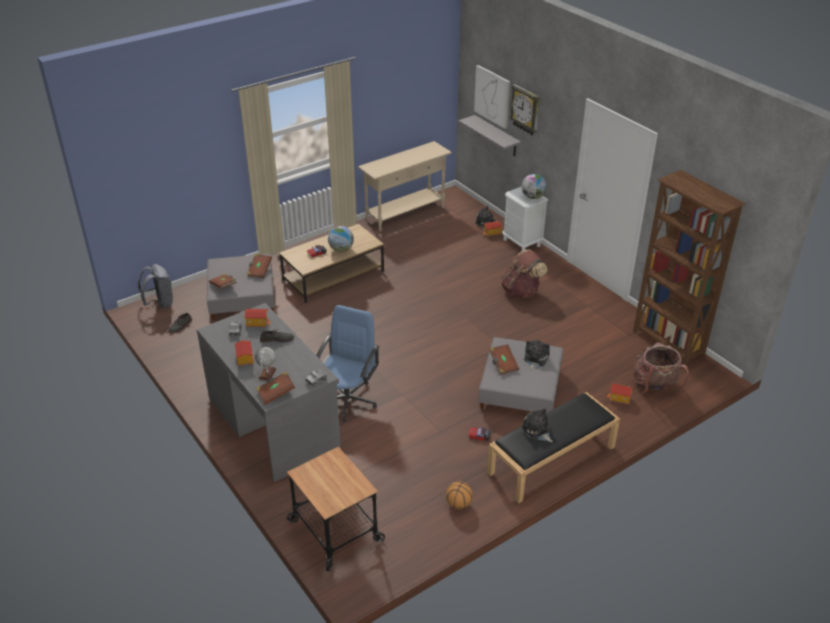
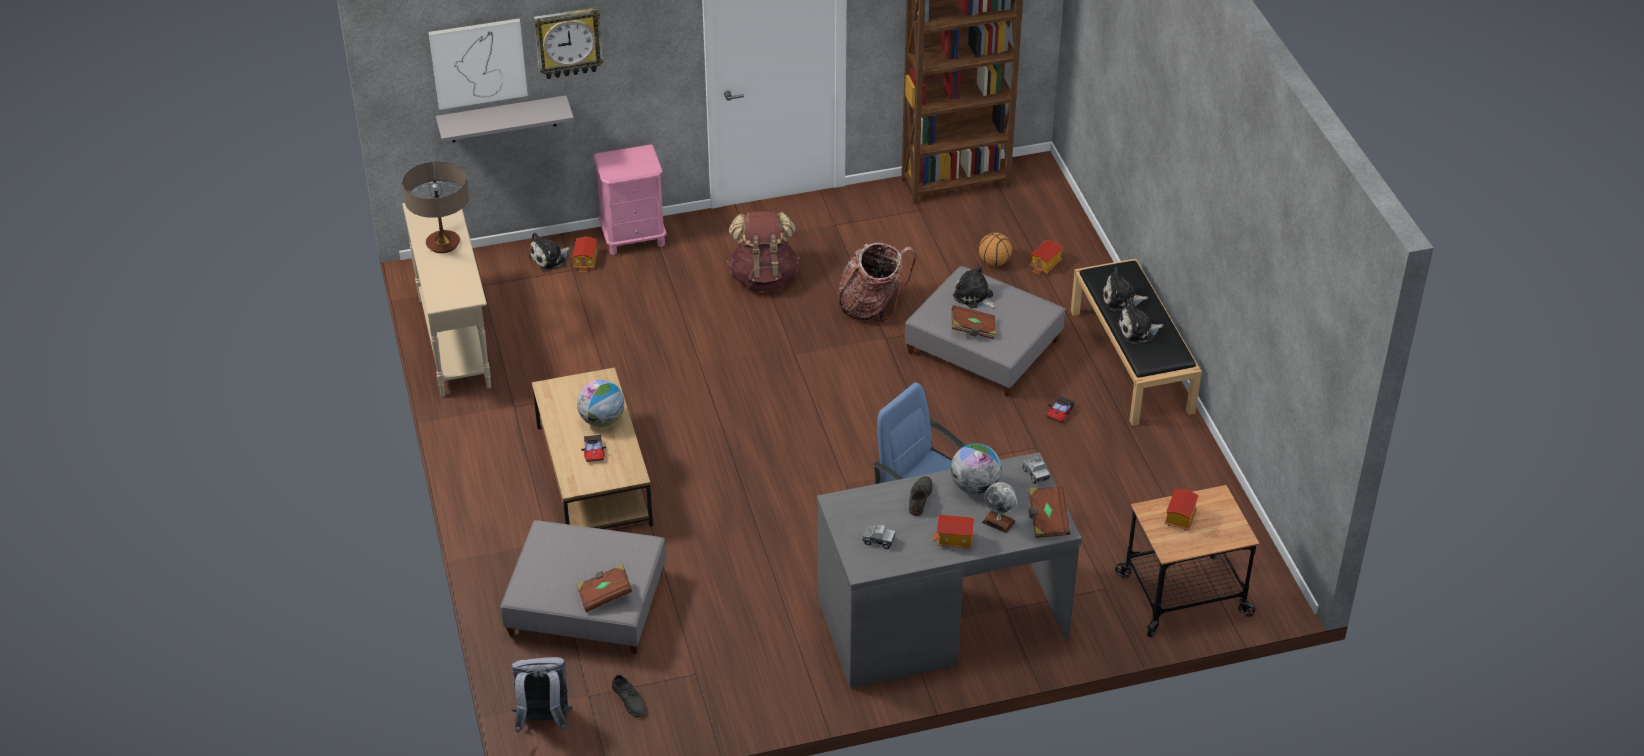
camera: 70 degrees left, 5 degrees up
(257, 323) = (869, 512): toy house -> toy house (1179, 518)
(259, 270) = (584, 542): brown book -> none
(410, 157) = (443, 244): none -> table lamp
(458, 504) = (1177, 467): basketball -> basketball (994, 262)
(522, 242) = (633, 237): white nightstand -> pink nightstand
(533, 197) = (637, 156): globe -> globe (974, 487)
(565, 416) = (1121, 299): none -> plush toy
(654, 386) = (1034, 226): backpack -> backpack (872, 306)

